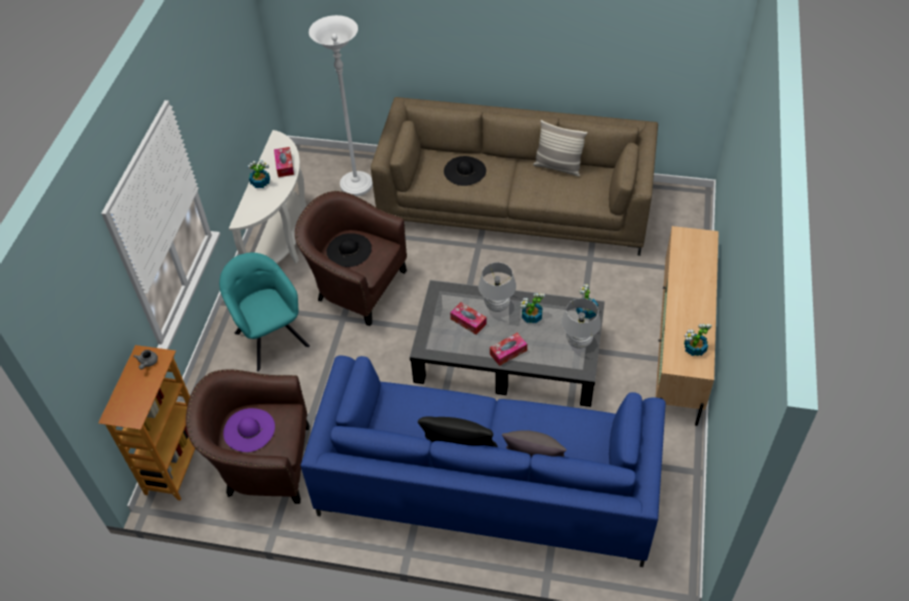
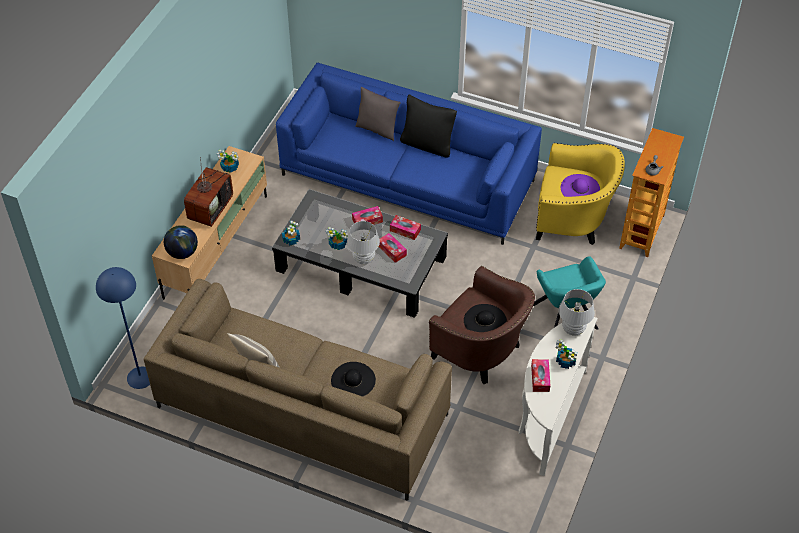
camera: 170 degrees left, 0 degrees up
(262, 464) = (573, 220): brown armchair -> yellow armchair
(356, 185) = (464, 472): white floor lamp -> none
(460, 348) = (405, 230): none -> tissue box
(578, 342) = (308, 218): white table lamp -> white table lamp (573, 329)
(678, 203) = (140, 377): none -> blue floor lamp
(687, 239) = (182, 252): none -> globe
(688, 294) = (210, 207): none -> television

